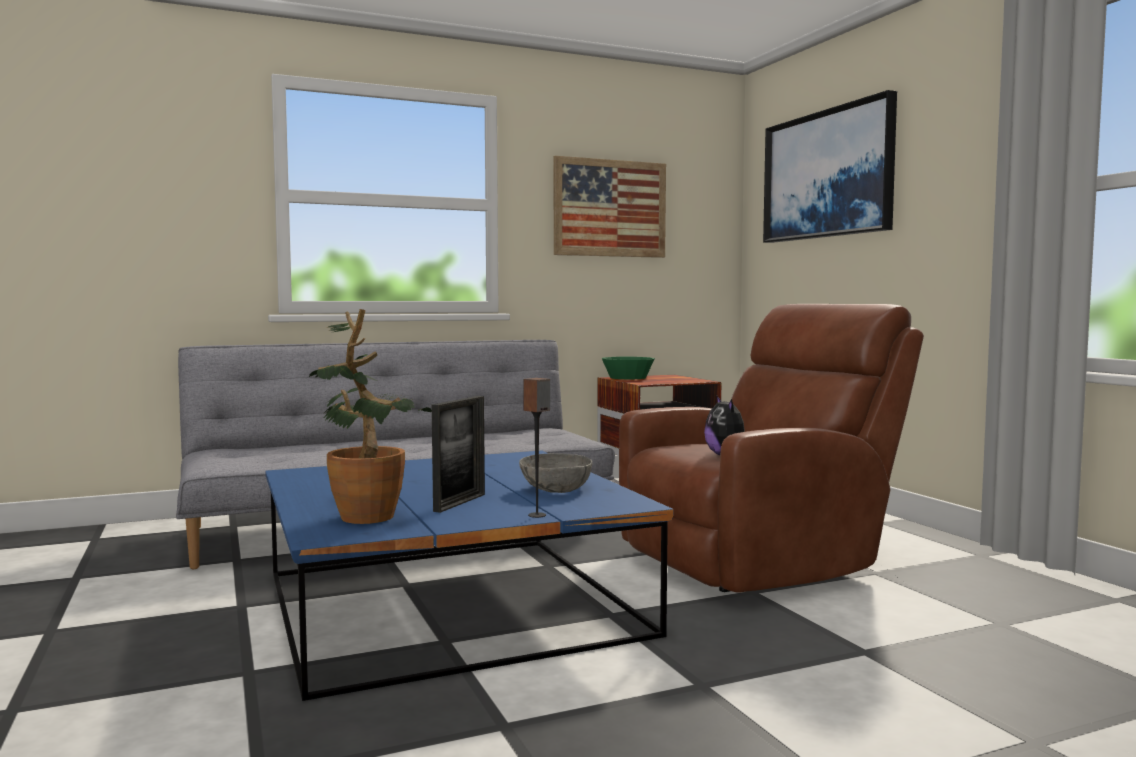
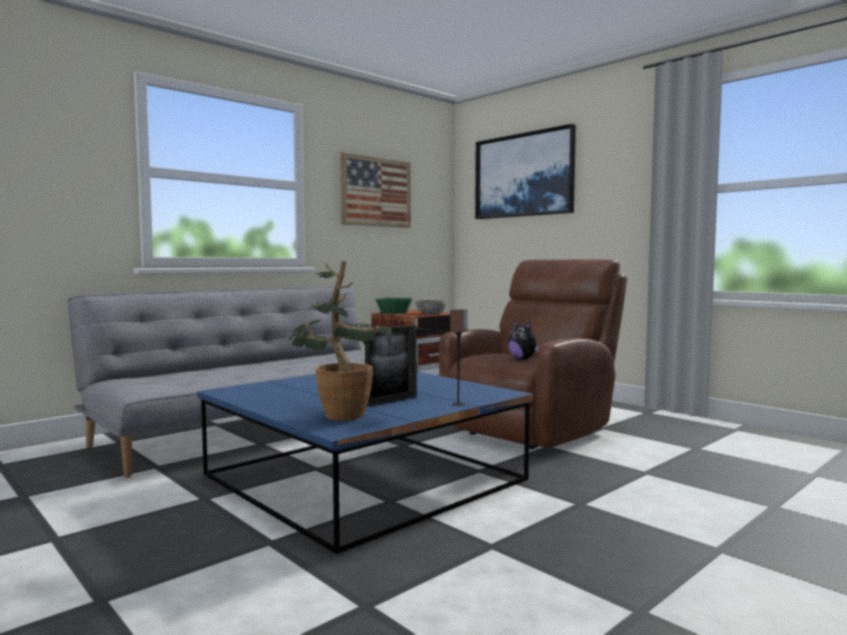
camera: 20 degrees left, 0 degrees up
(460, 502) = (391, 401): picture frame -> picture frame turned 45 degrees clockwise
(556, 489) = (439, 387): grey bowl -> grey bowl (430, 313)

